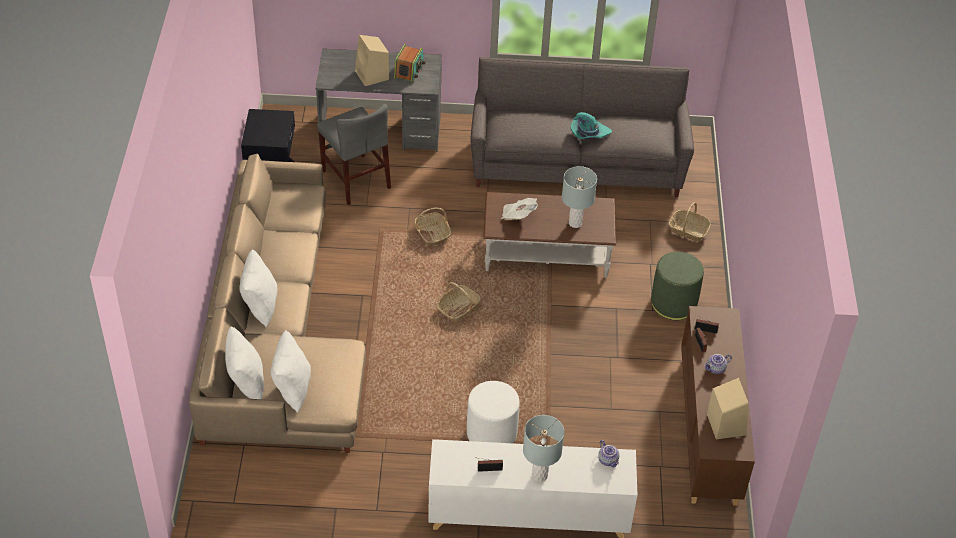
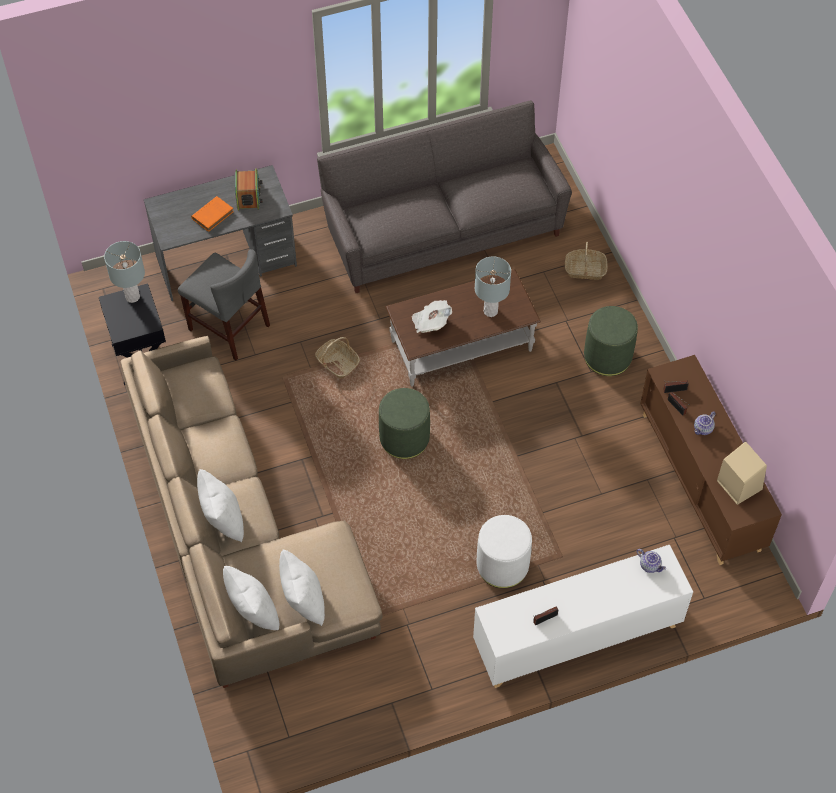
camera: 20 degrees left, 10 degrees up
(372, 75) = (213, 214): beige speaker -> orange book
(458, 308) = (404, 438): basket -> green ottoman
(540, 475) = (595, 606): grey table lamp -> grey table lamp (133, 297)
(589, 133) = (459, 204): turquoise hat -> none

